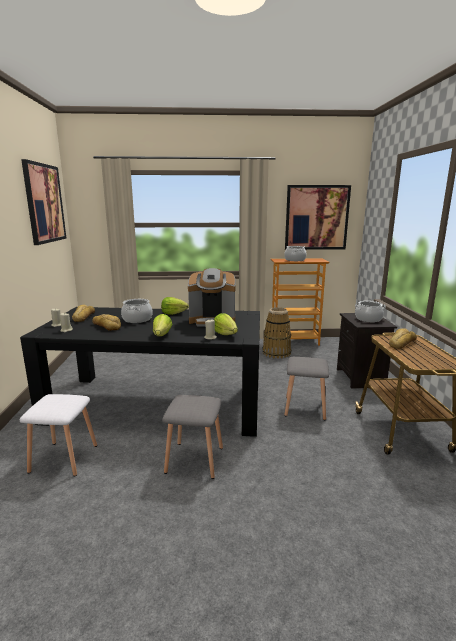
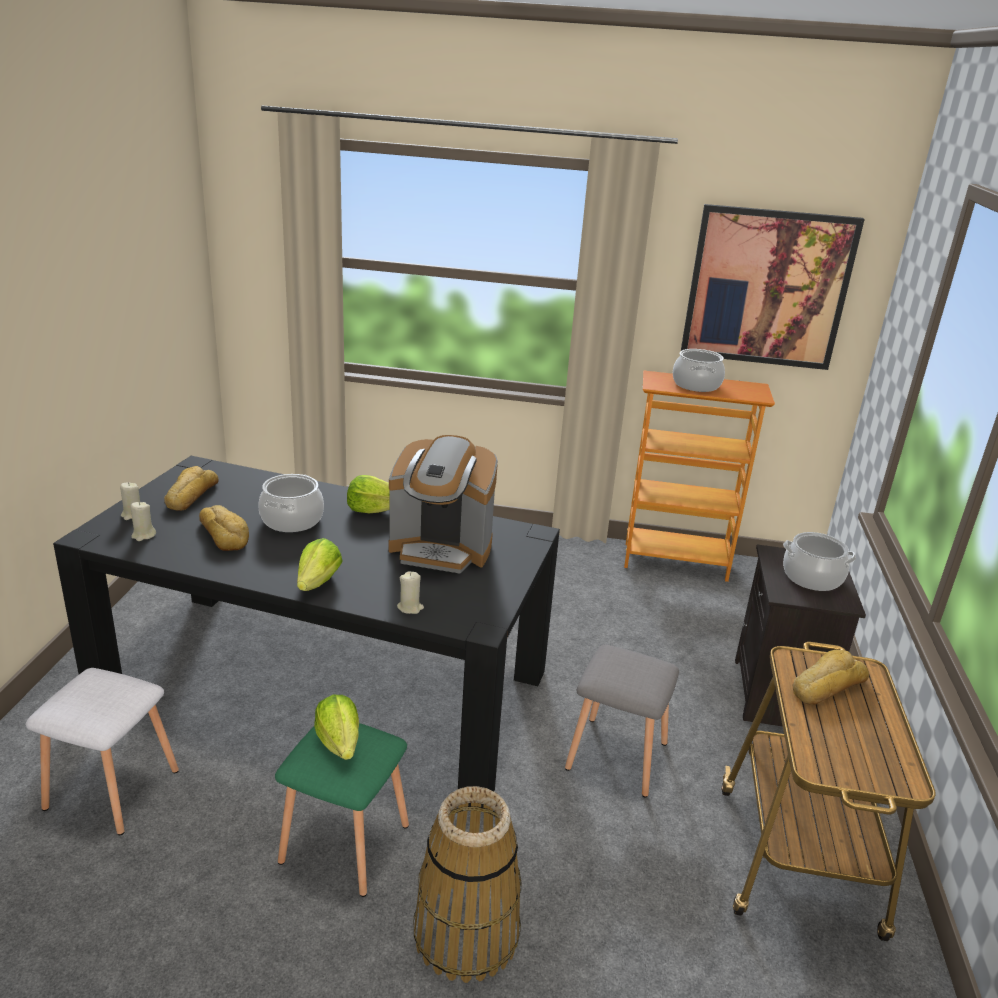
camera: 10 degrees right, 10 degrees up
(44, 203) = (146, 221): picture -> none
(193, 460) = (342, 843): grey stool -> green stool
(225, 334) = (446, 600): lettuce -> lettuce (339, 743)
(276, 353) = (620, 588): basket -> basket (465, 933)

